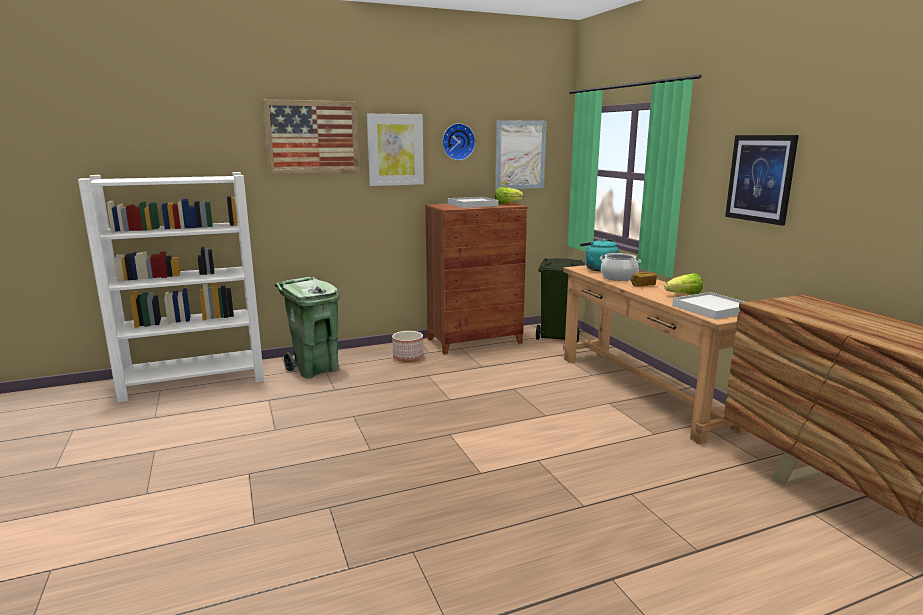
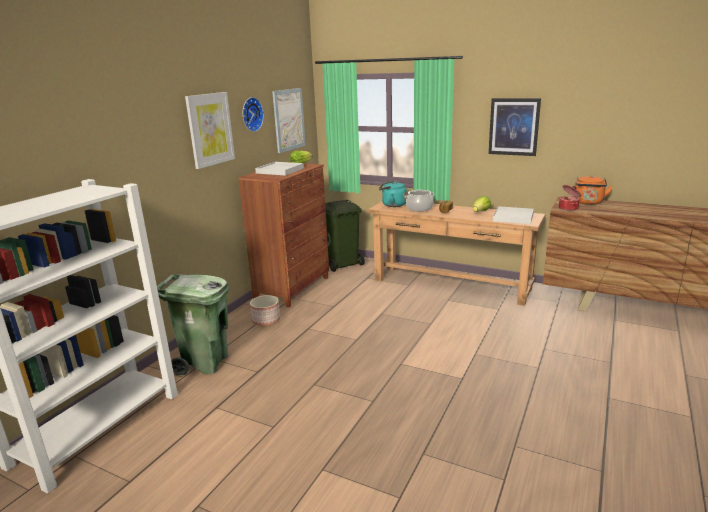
camera: 40 degrees left, 5 degrees up
(312, 137) = (144, 127): picture -> none
(774, 307) = (569, 208): none -> cooking pot
(830, 308) = (588, 203): none -> orange kettle

